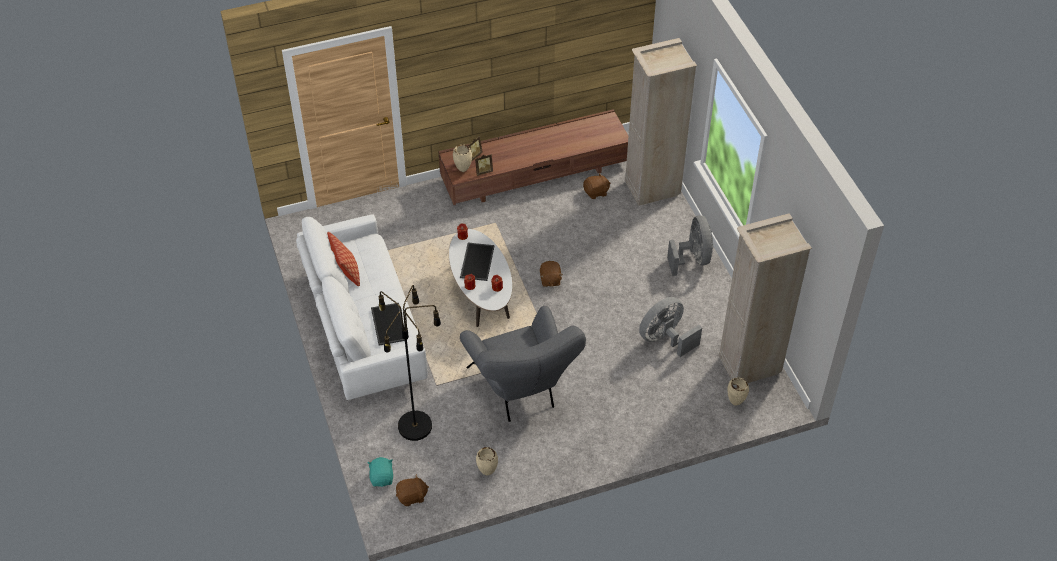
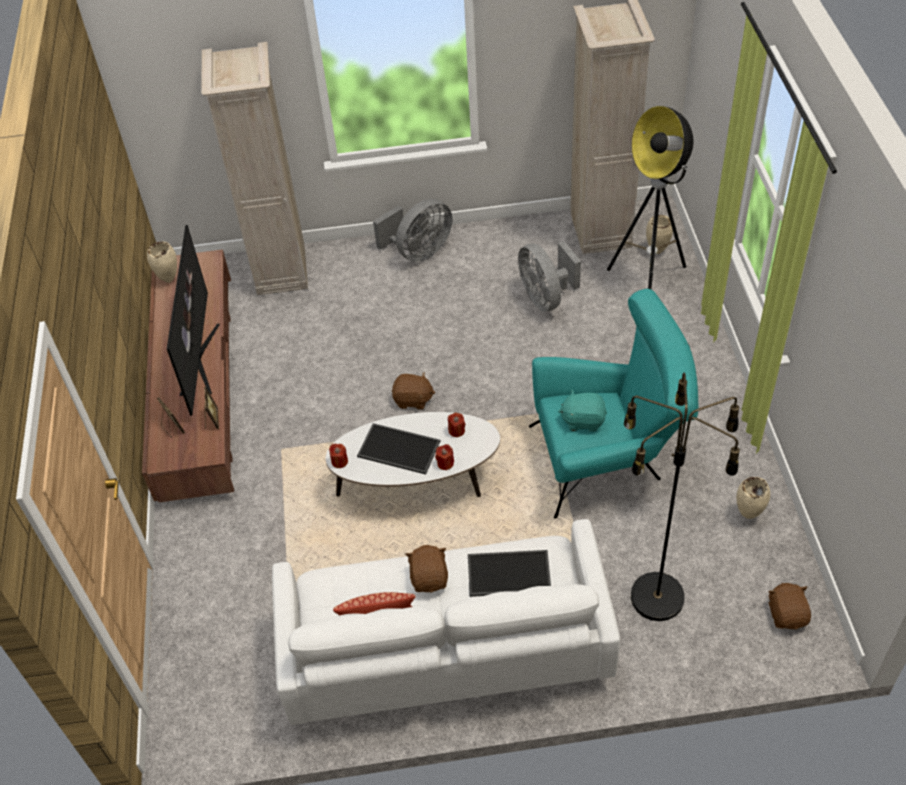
camera: 75 degrees left, 0 degrees up
(382, 478) = (751, 652): turquoise plush toy -> turquoise plush toy (583, 420)
(463, 170) = (199, 446): beige vase -> beige vase (169, 280)
(521, 391) = (609, 458): grey armchair -> turquoise armchair
(530, 154) = (199, 359): none -> television
(596, 192) = (266, 328): brown plush toy -> brown plush toy (429, 578)
(693, 259) = (419, 252): grey fan -> grey fan turned 135 degrees clockwise
(698, 400) = (649, 282): none -> floor lamp

